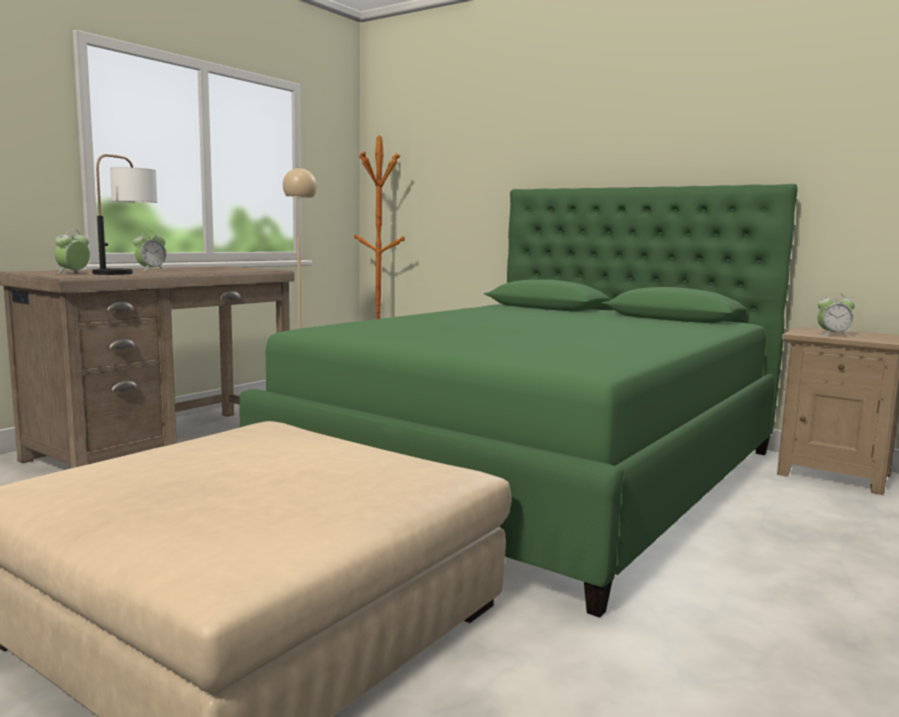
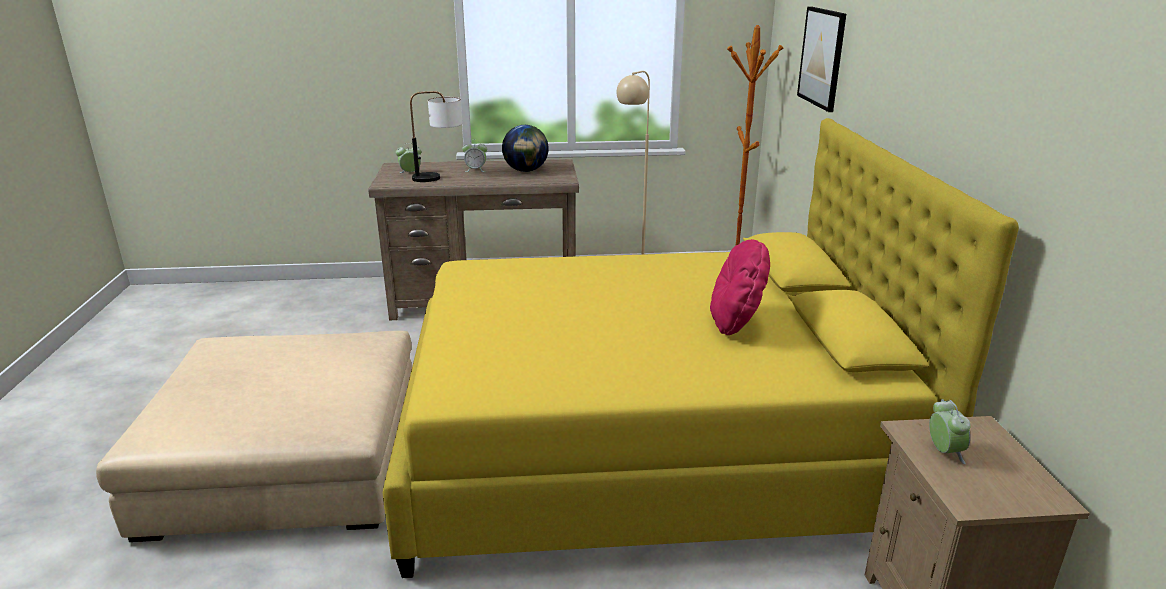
camera: 50 degrees right, 15 degrees up
(210, 269) = (526, 171): none -> globe
(467, 152) = (822, 57): none -> picture
(538, 472) = (644, 442): green bed -> yellow bed
(606, 321) = (735, 325): none -> pink pillow
(833, 335) = (944, 452): alarm clock -> alarm clock turned 150 degrees counterclockwise

